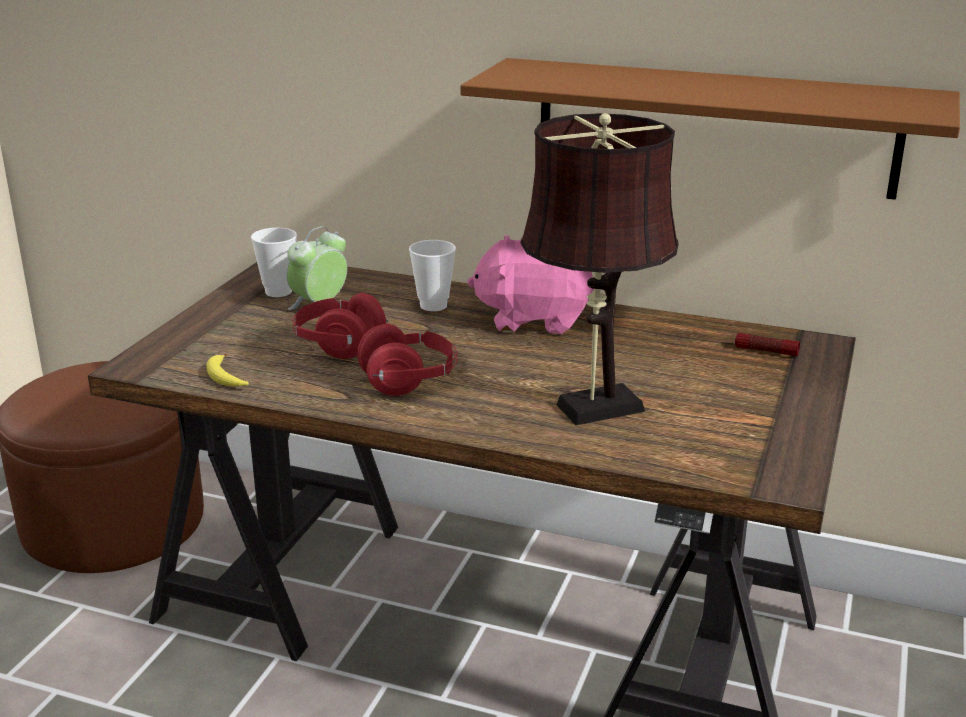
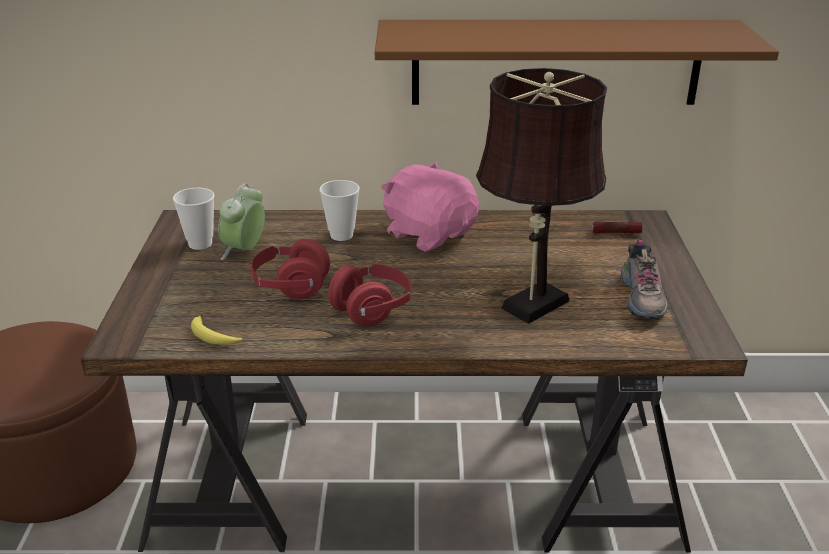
camera: 20 degrees left, 5 degrees up
(533, 319) = (429, 234): pink plush toy -> pink plush toy turned 60 degrees clockwise
(741, 424) = (643, 298): none -> shoe

